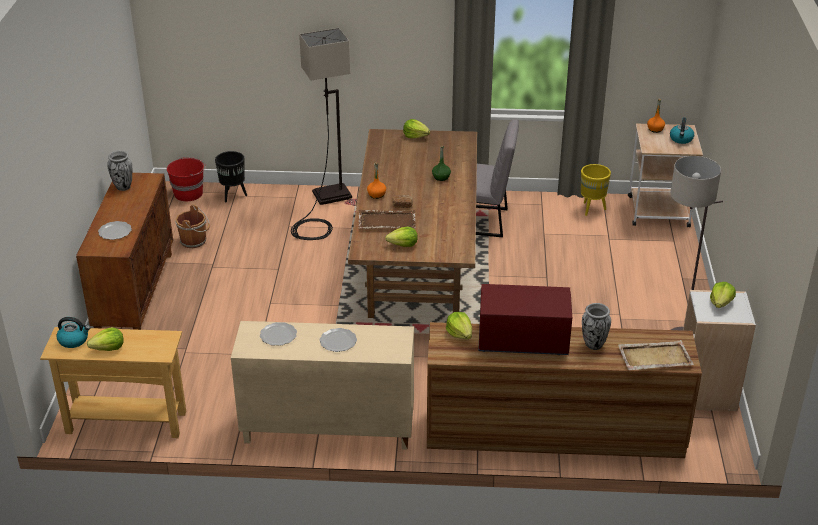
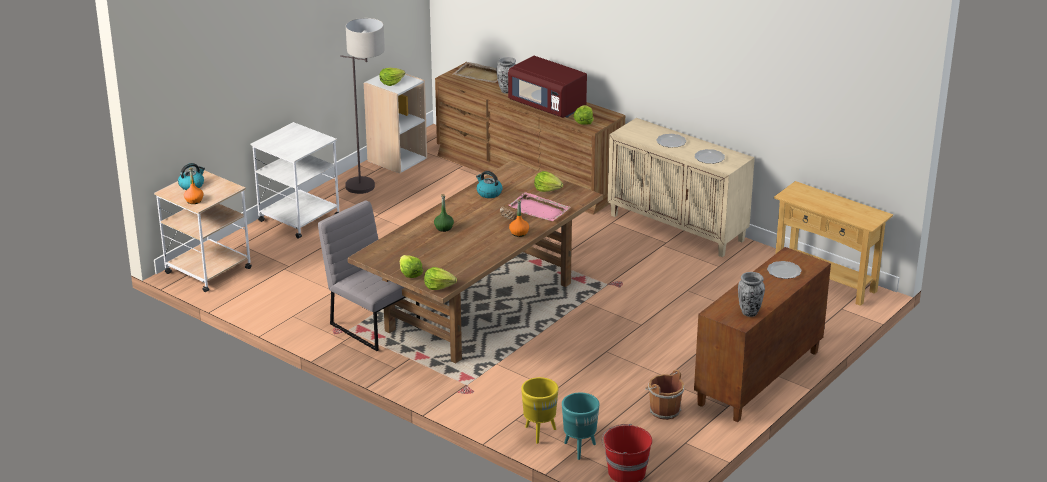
camera: 145 degrees left, 5 degrees down
(74, 340) = (861, 216): kettle -> kettle (488, 193)
(108, 348) = (837, 203): lettuce -> lettuce (439, 286)
(233, 195) = (579, 449): black planter -> turquoise planter
(320, 214) = (510, 390): floor lamp -> none
(386, 221) = (538, 209): brown tray -> pink tray
(592, 209) = (257, 294): yellow planter -> yellow planter (539, 433)
(675, 284) = (300, 218): none -> white cart

